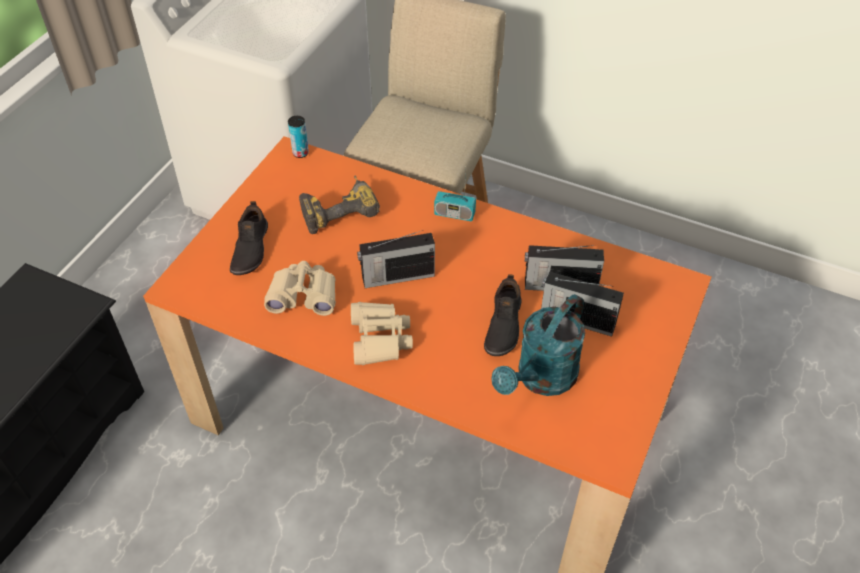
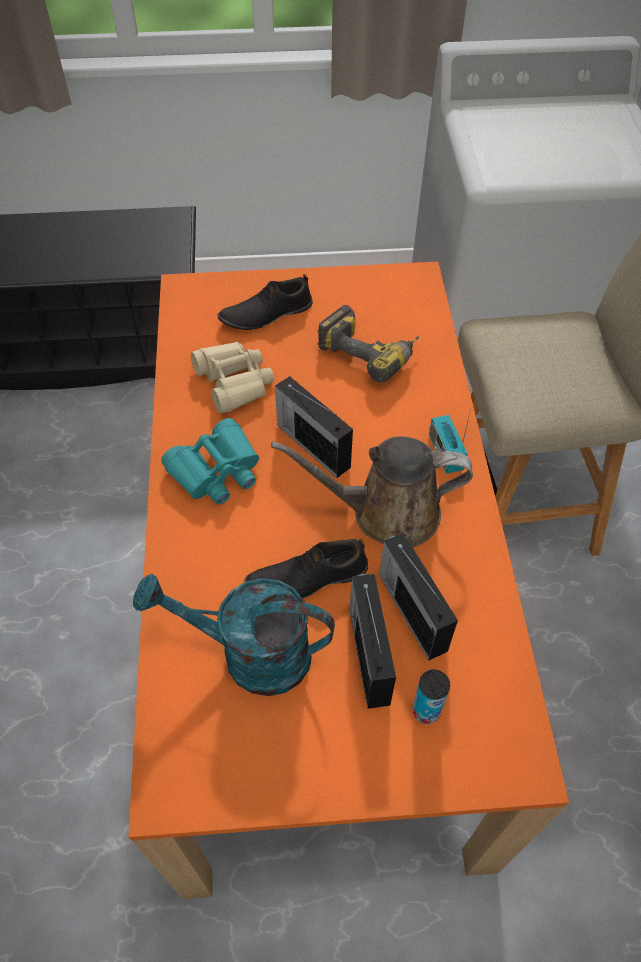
camera: 60 degrees right, 5 degrees up
(300, 153) = (425, 285): can -> can (426, 711)
(379, 339) = (216, 471): beige binoculars -> turquoise binoculars
(480, 264) = (386, 512): none -> brown watering can

